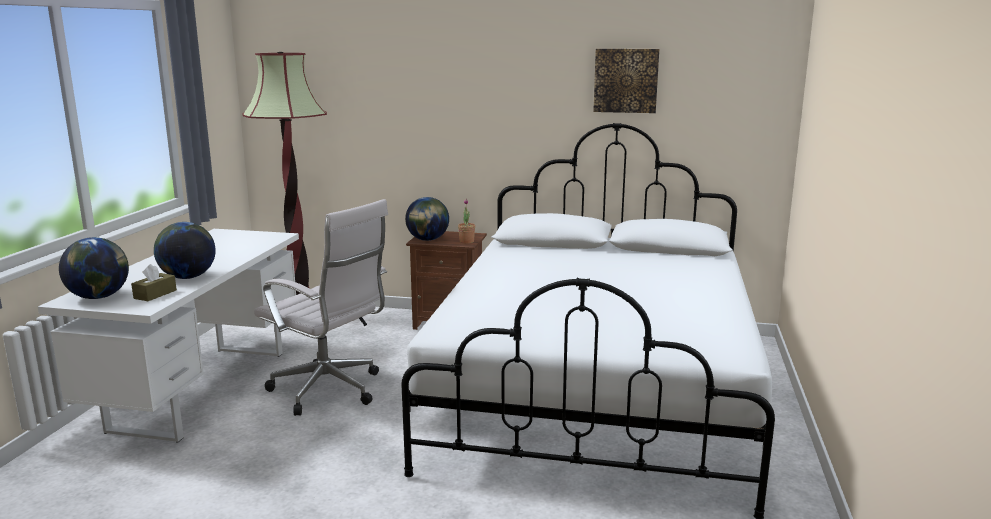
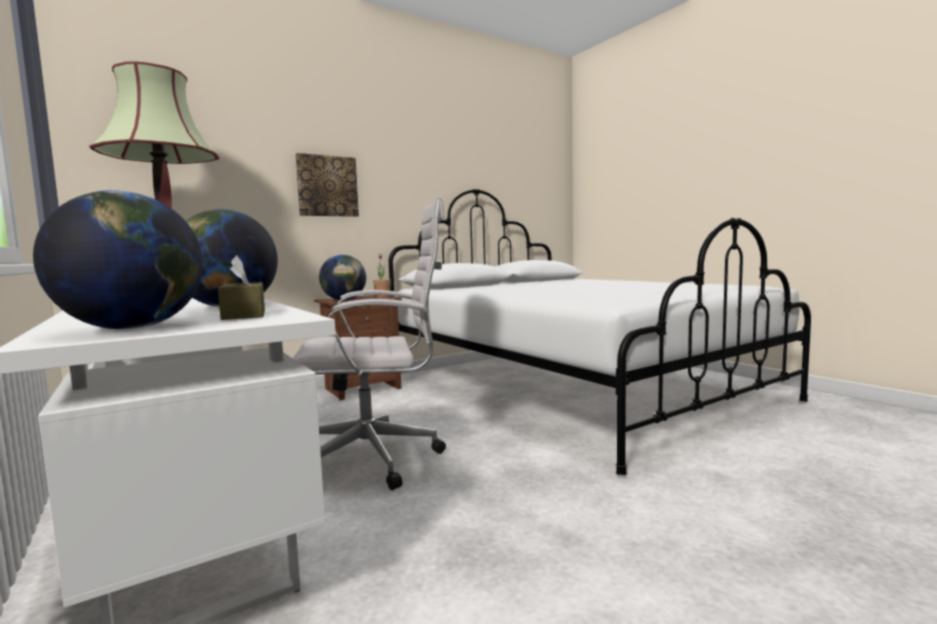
camera: 45 degrees left, 10 degrees down
(626, 80) = (476, 156): picture -> picture (327, 186)

